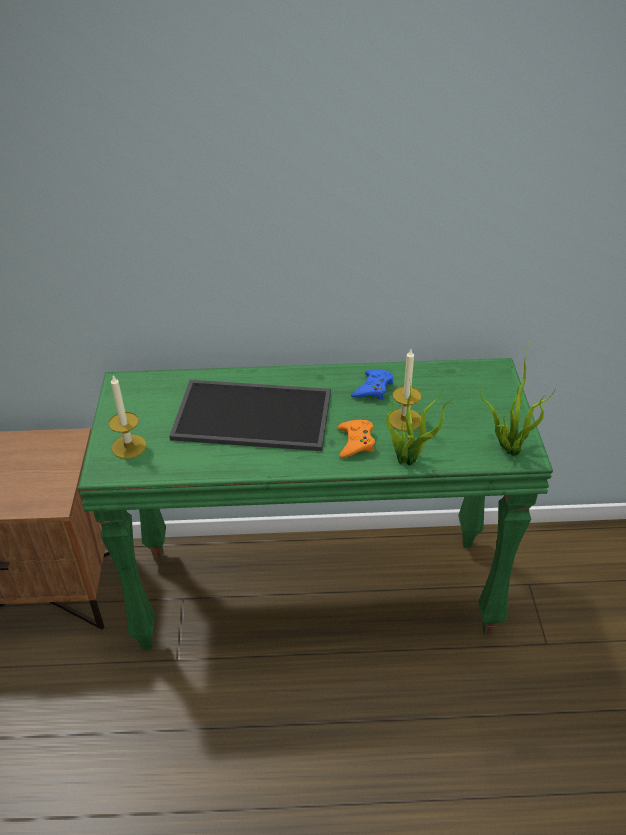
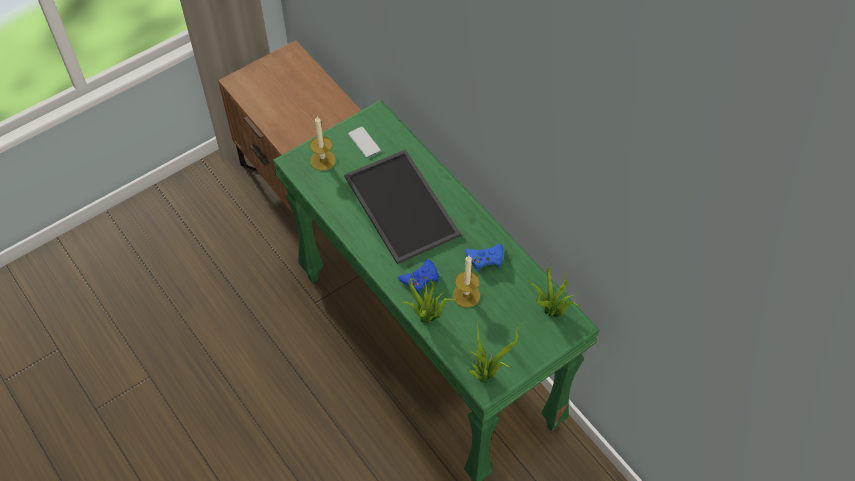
camera: 55 degrees right, 15 degrees up
(144, 406) = (364, 142): none -> phone
(355, 442) = (420, 278): orange game controller -> blue game controller
(470, 376) = (551, 312): none -> potted plant

